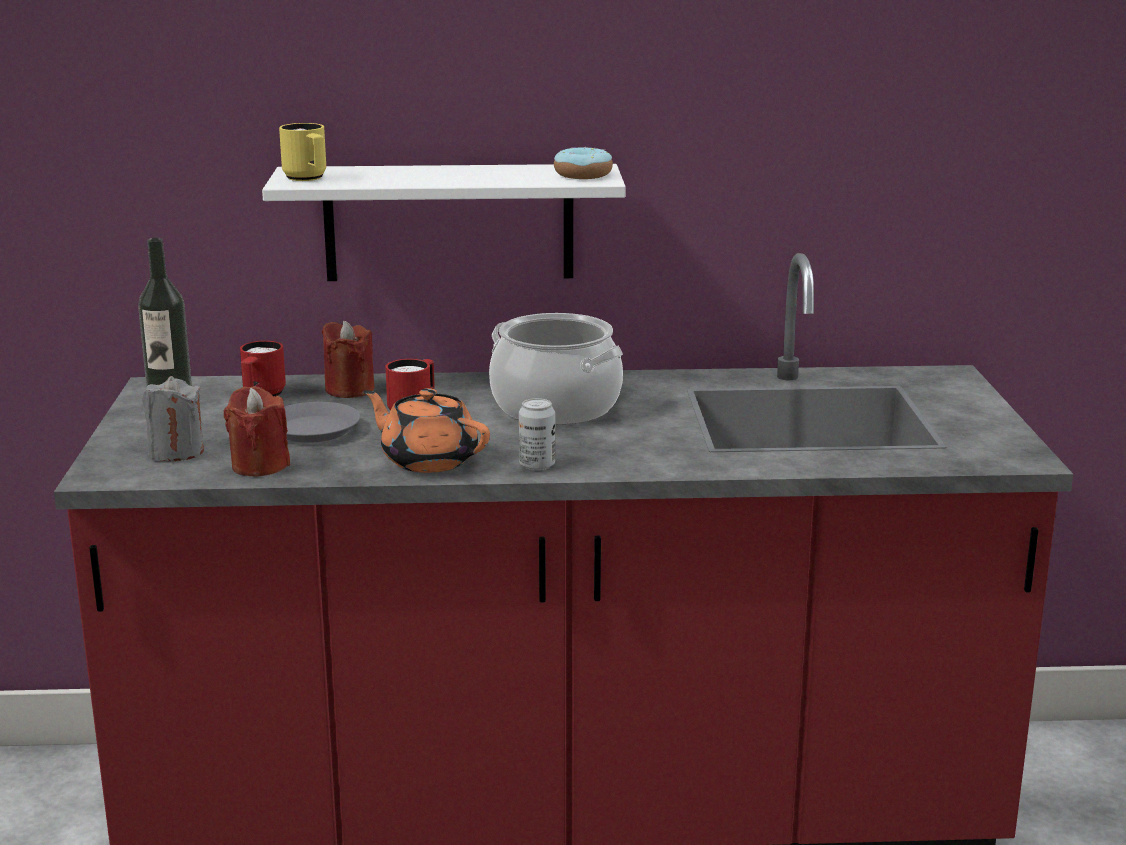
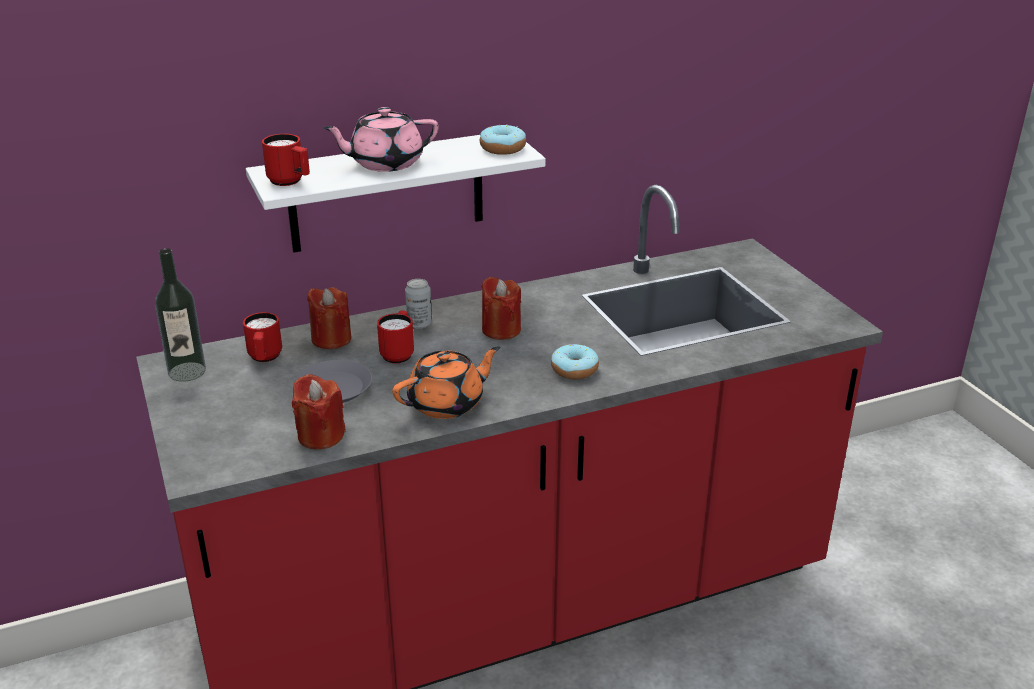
camera: 20 degrees left, 10 degrees up
(176, 452) = (240, 434): grey candle -> none
(308, 179) = (290, 182): yellow mug -> red mug
(428, 460) = (447, 404): orange teapot -> orange teapot turned 135 degrees clockwise
(431, 174) = (385, 163): none -> pink teapot
(537, 465) = (531, 393): can -> can (419, 324)
(555, 407) = (501, 330): cooking pot -> red candle
(610, 452) = (574, 370): none -> donut

